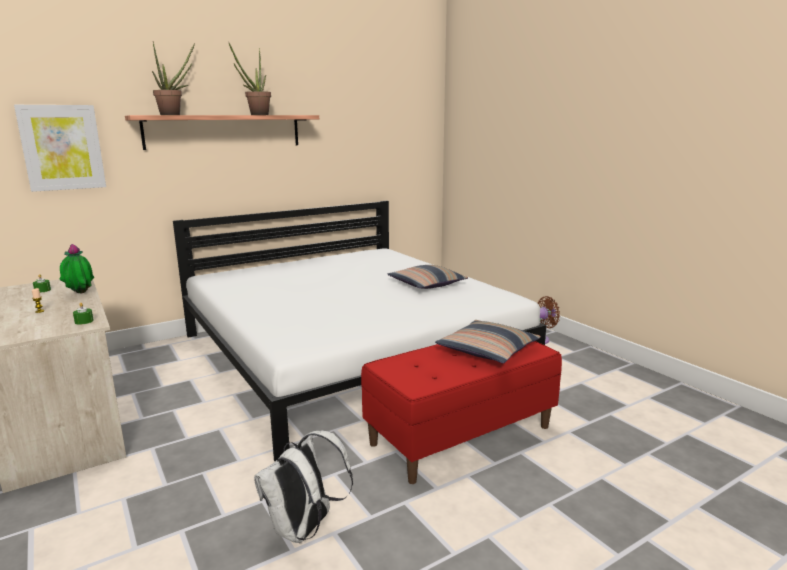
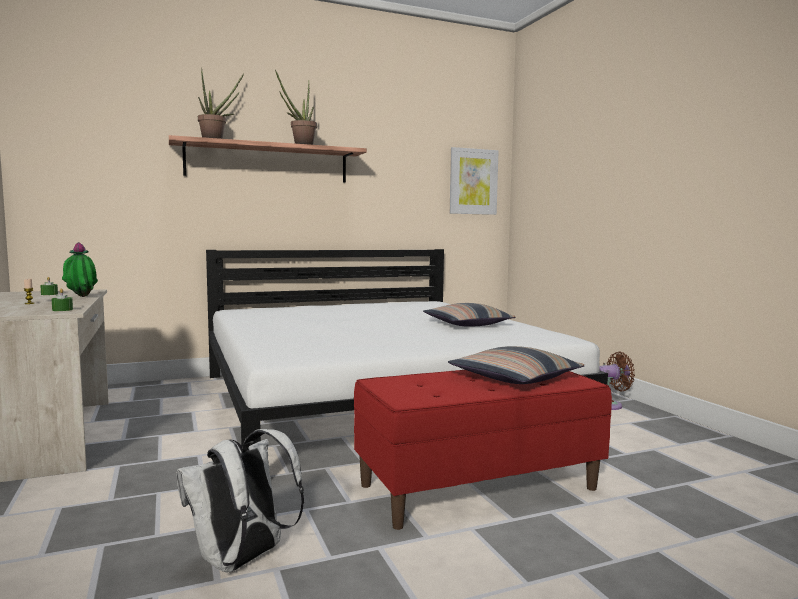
camera: 10 degrees right, 10 degrees down
(62, 147) = (104, 167): picture -> picture (473, 181)

